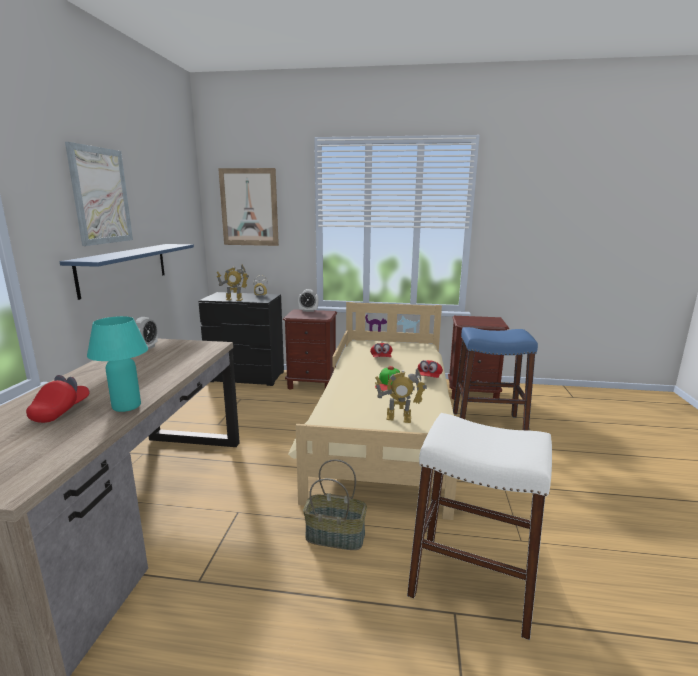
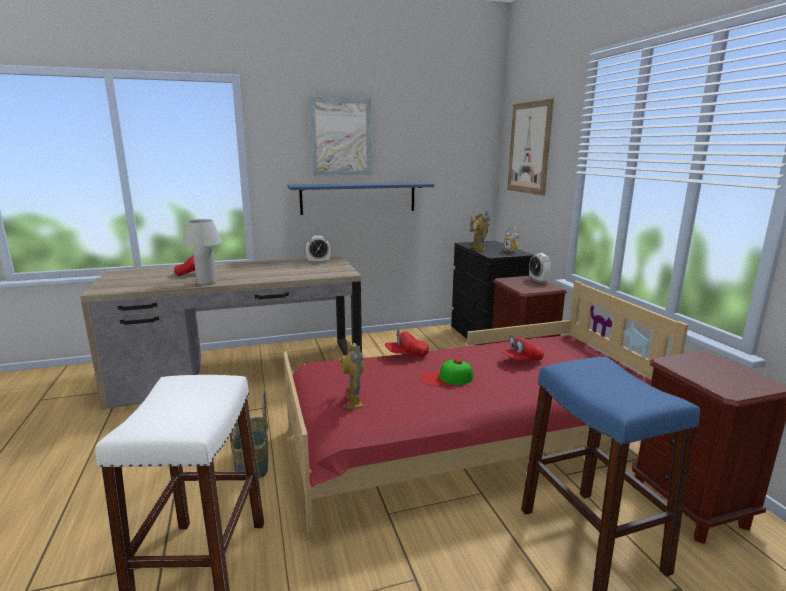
camera: 65 degrees right, 0 degrees up
(126, 406) = (206, 282): turquoise table lamp -> white table lamp
(385, 430) = (466, 445): beige bed -> red bed
(429, 378) = (497, 400): red cap -> red cap (406, 354)

